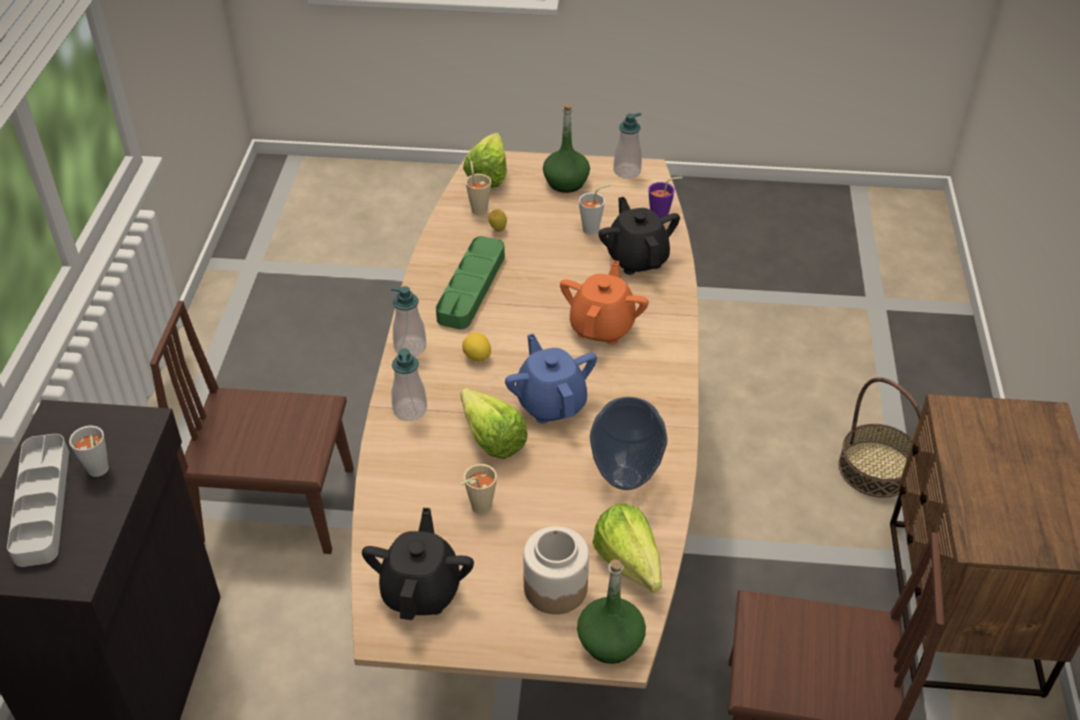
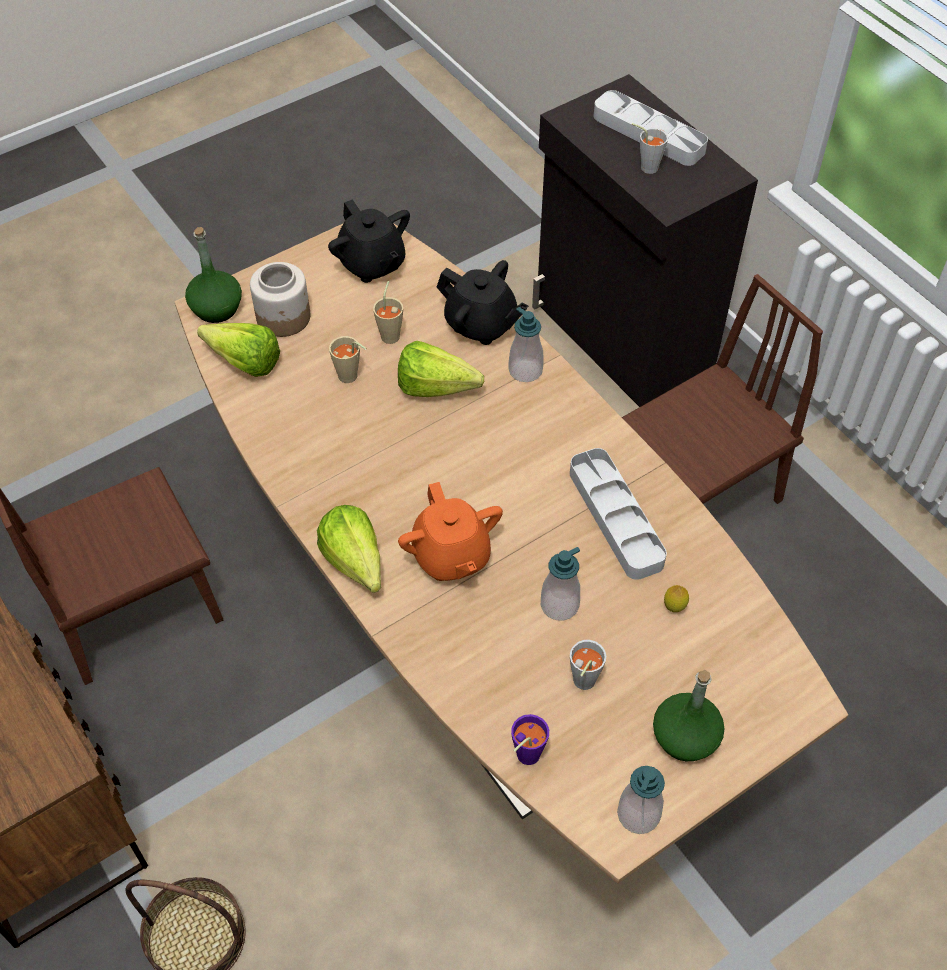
camera: 140 degrees right, 10 degrees up
(410, 347) = (592, 422): soap dispenser -> soap dispenser (559, 605)
(471, 287) = (615, 517): green tray -> grey tray
(477, 357) = (527, 449): lemon -> none
(479, 208) = (728, 624): beige cup -> beige cup (351, 378)
(491, 173) = (778, 688): lettuce -> lettuce (356, 569)
(551, 403) = (421, 448): blue teapot -> none
(626, 477) = (300, 424): vase -> none
(637, 259) = (497, 670): black teapot -> black teapot (481, 324)

